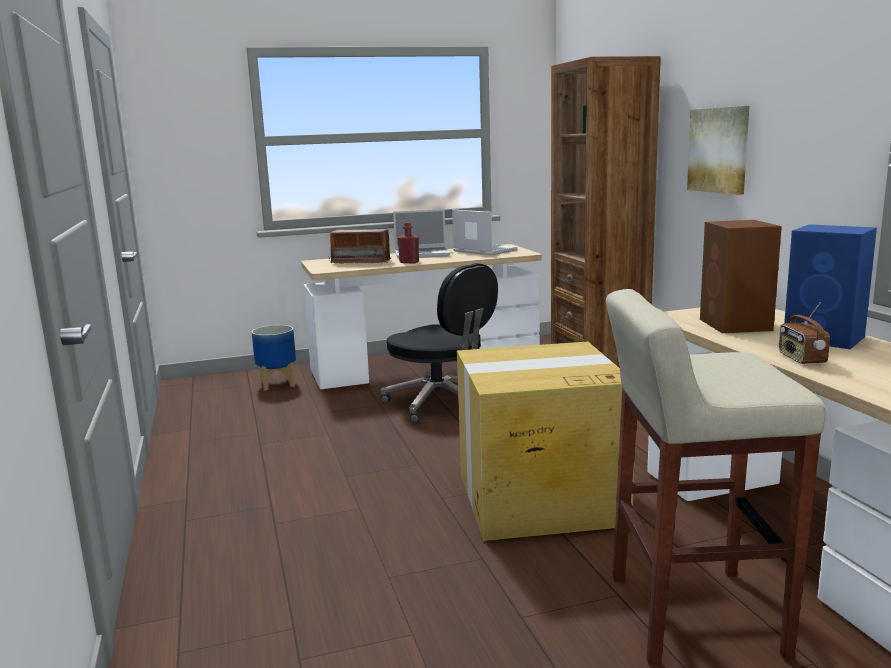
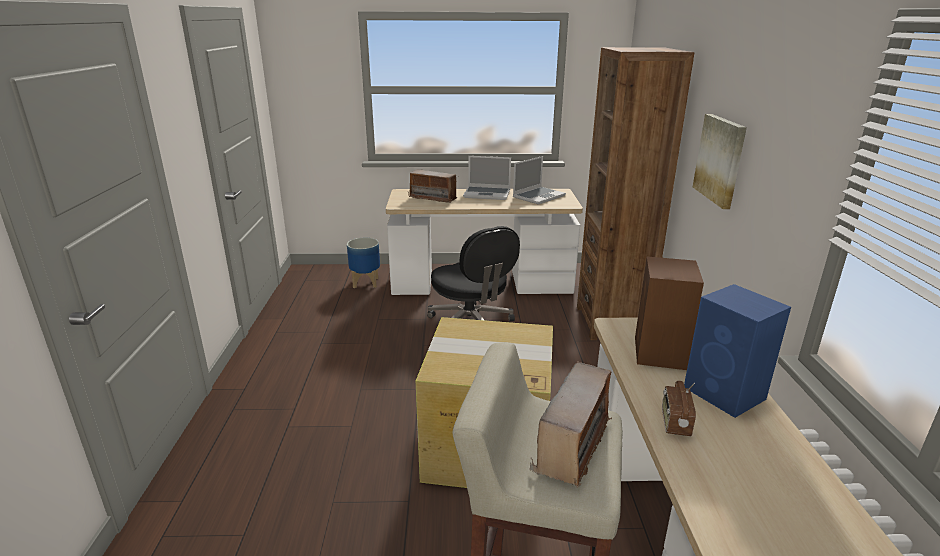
camera: 15 degrees right, 10 degrees up
(409, 262) = (468, 204): red bottle -> none
(483, 251) = (538, 196): laptop -> laptop turned 75 degrees clockwise
(733, 370) = (573, 444): none -> radio

